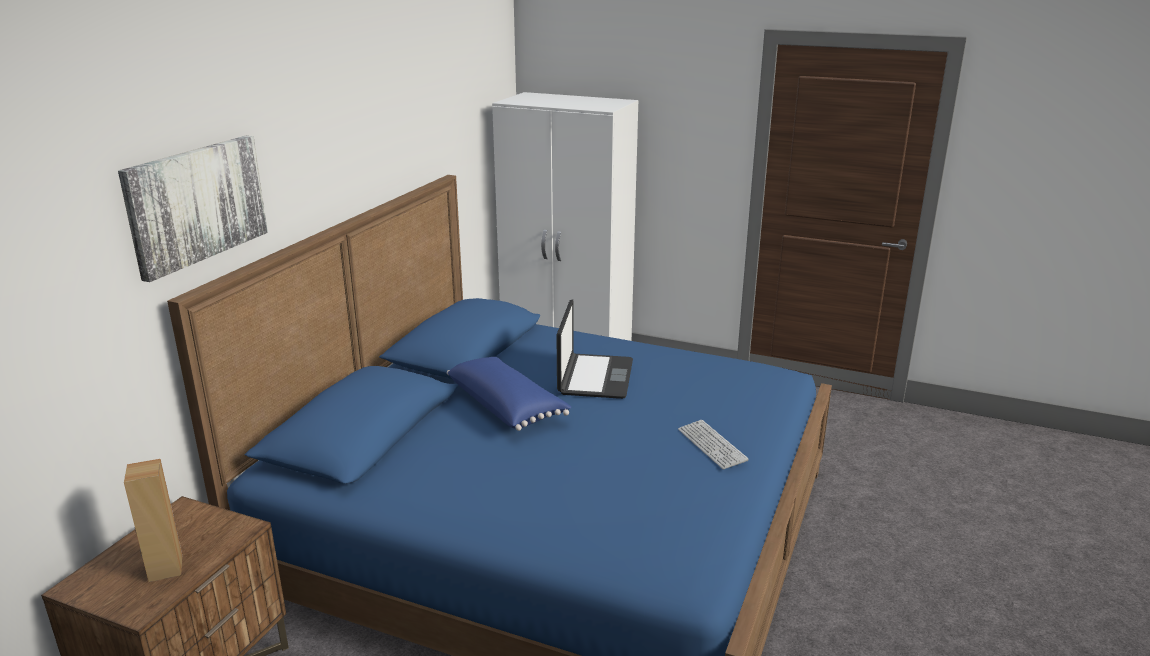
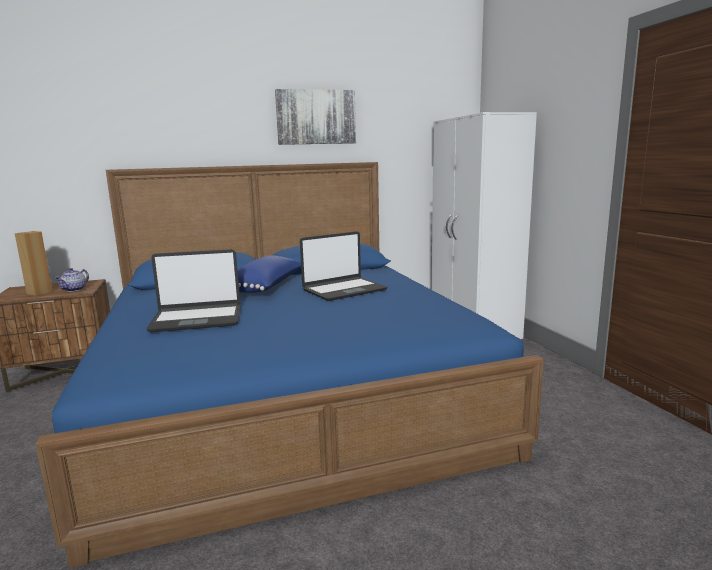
camera: 50 degrees right, 10 degrees down
(196, 204) = (140, 126): picture -> picture (316, 117)
(211, 534) = (74, 289): none -> teapot
(577, 481) = (197, 319): none -> laptop
(712, 445) = (305, 334): keyboard -> none

